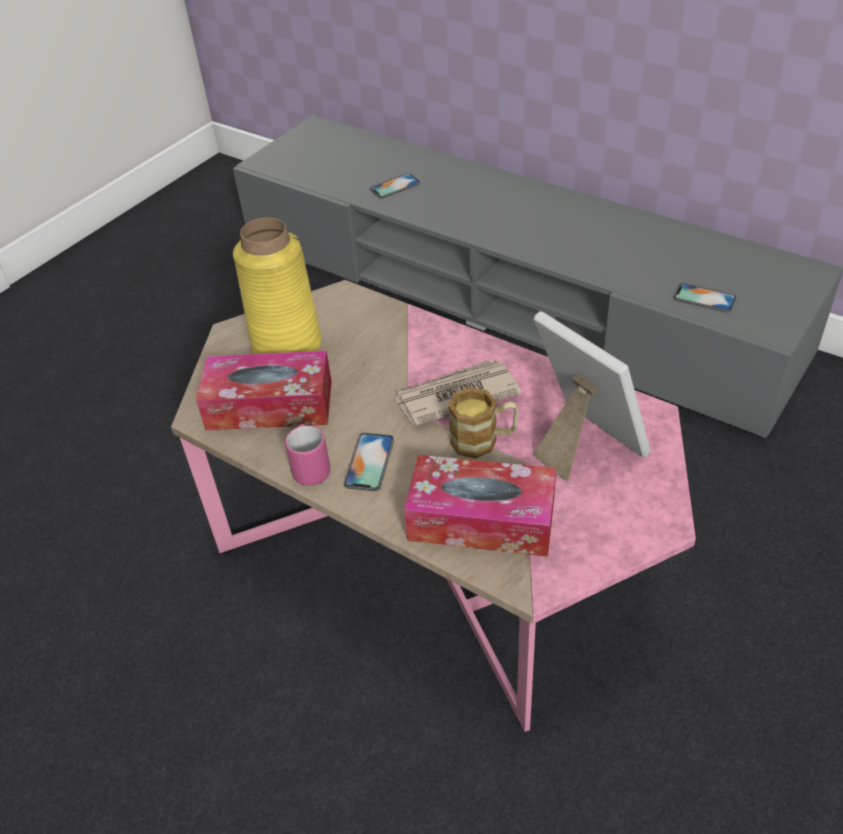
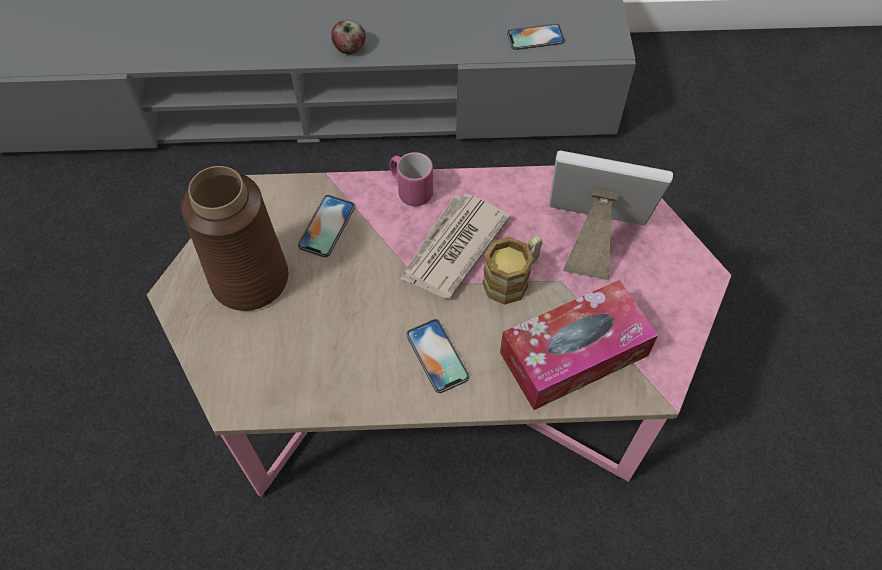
camera: 40 degrees left, 15 degrees up
(270, 405) = (293, 351): tissue box -> none
(286, 346) = (249, 279): yellow vase -> brown vase
(310, 468) = (391, 392): pink mug -> pink mug (410, 190)
(395, 186) = (157, 33): phone -> phone (326, 226)
(529, 247) = (349, 48): none -> apple

